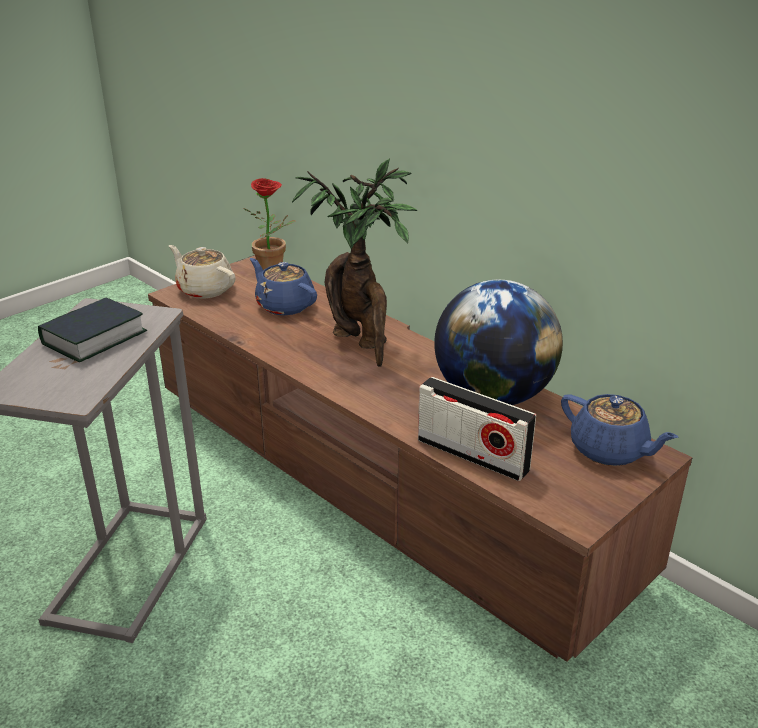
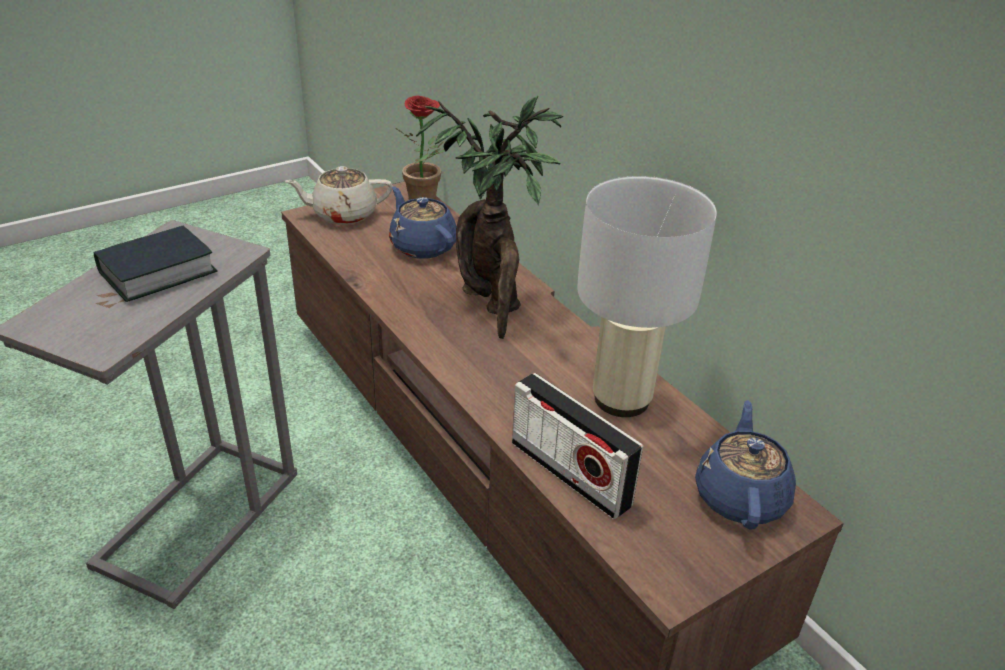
camera: 10 degrees right, 5 degrees up
(204, 289) = (343, 214): beige teapot -> beige teapot turned 60 degrees counterclockwise
(493, 396) = (621, 398): globe -> white table lamp
(610, 451) = (740, 496): blue teapot -> blue teapot turned 135 degrees counterclockwise

